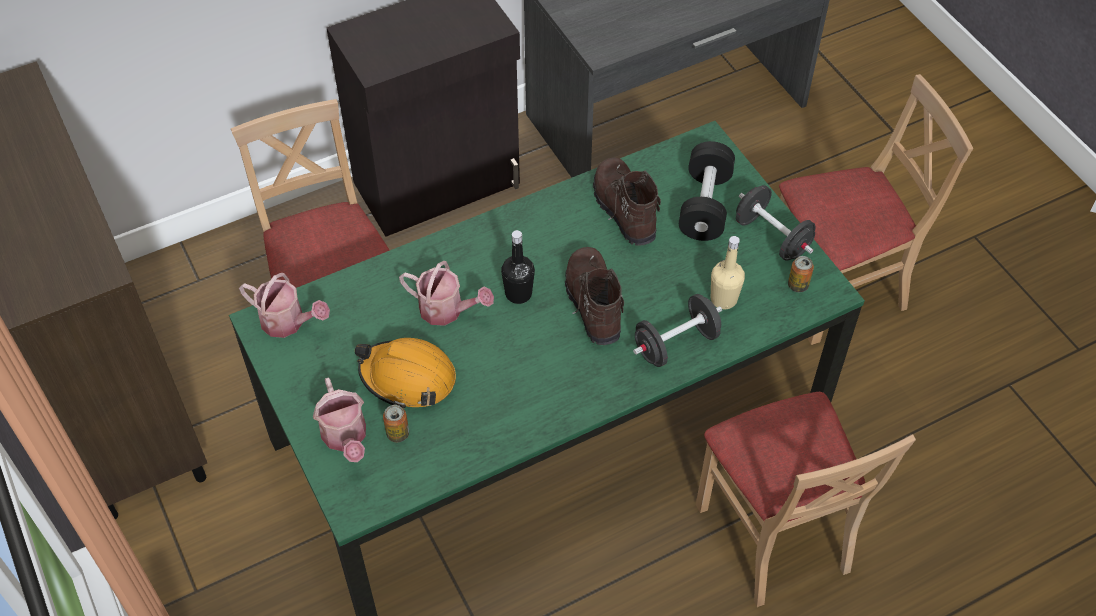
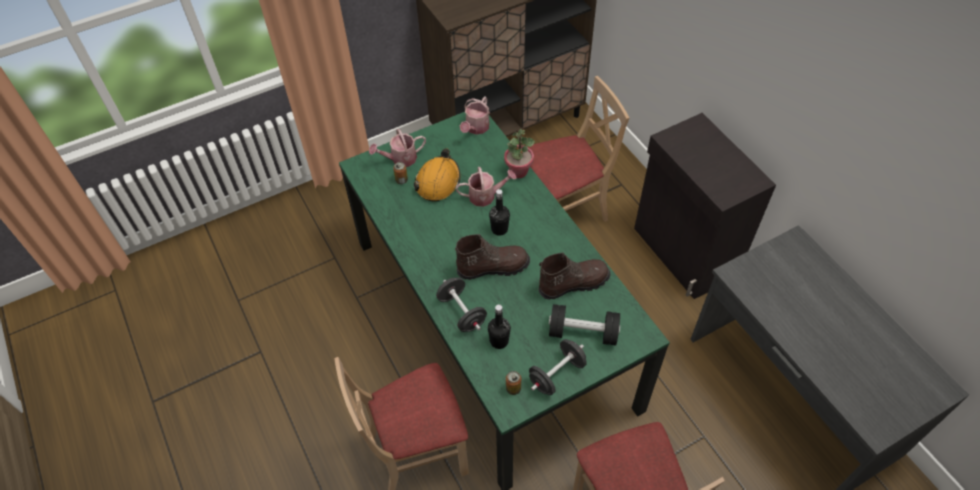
camera: 90 degrees right, 0 degrees up
(398, 265) = (518, 171): none -> potted plant
(447, 310) = (486, 196): watering can -> watering can turned 120 degrees counterclockwise
(723, 299) = (499, 341): beige bottle -> black bottle

